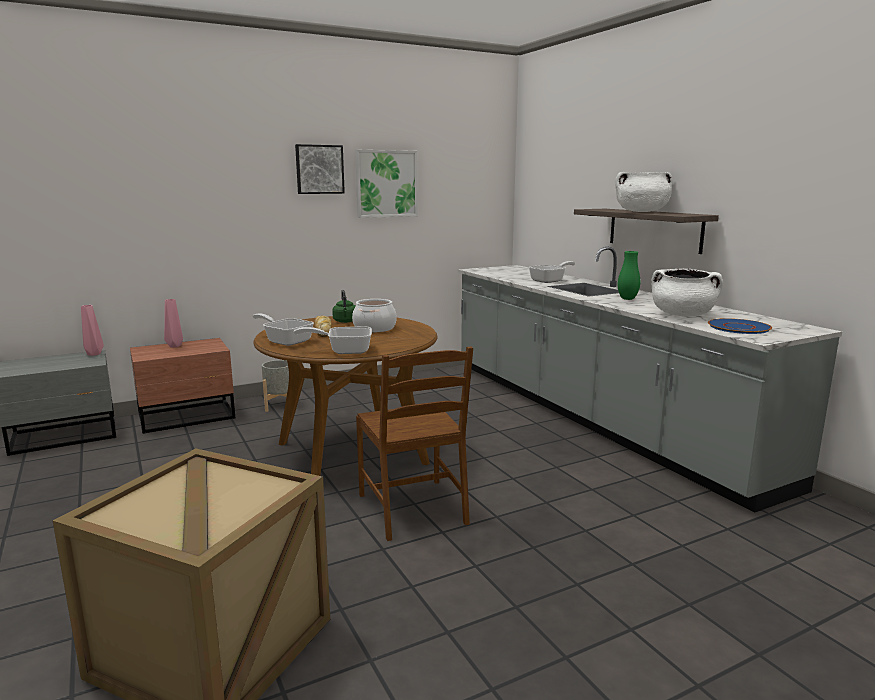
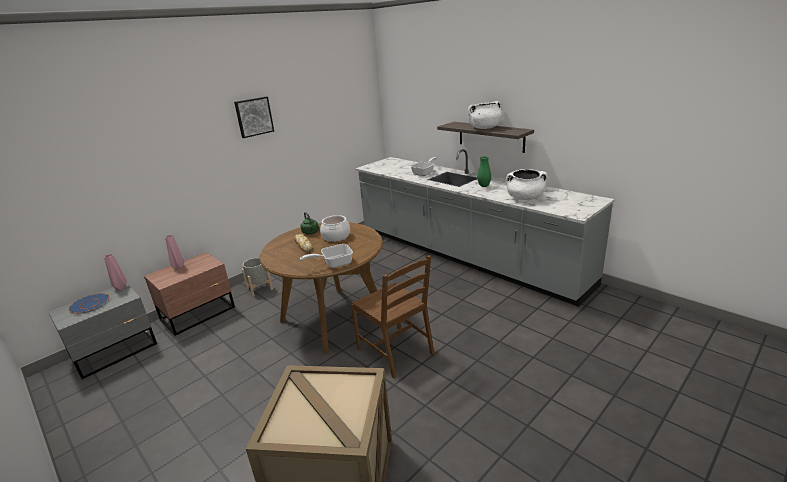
camera: 15 degrees left, 10 degrees up
(285, 341) = (286, 261): frying pan -> none
(386, 184) = (300, 118): picture -> none
(738, 327) = (561, 205): blue plate -> blue plate (89, 304)

